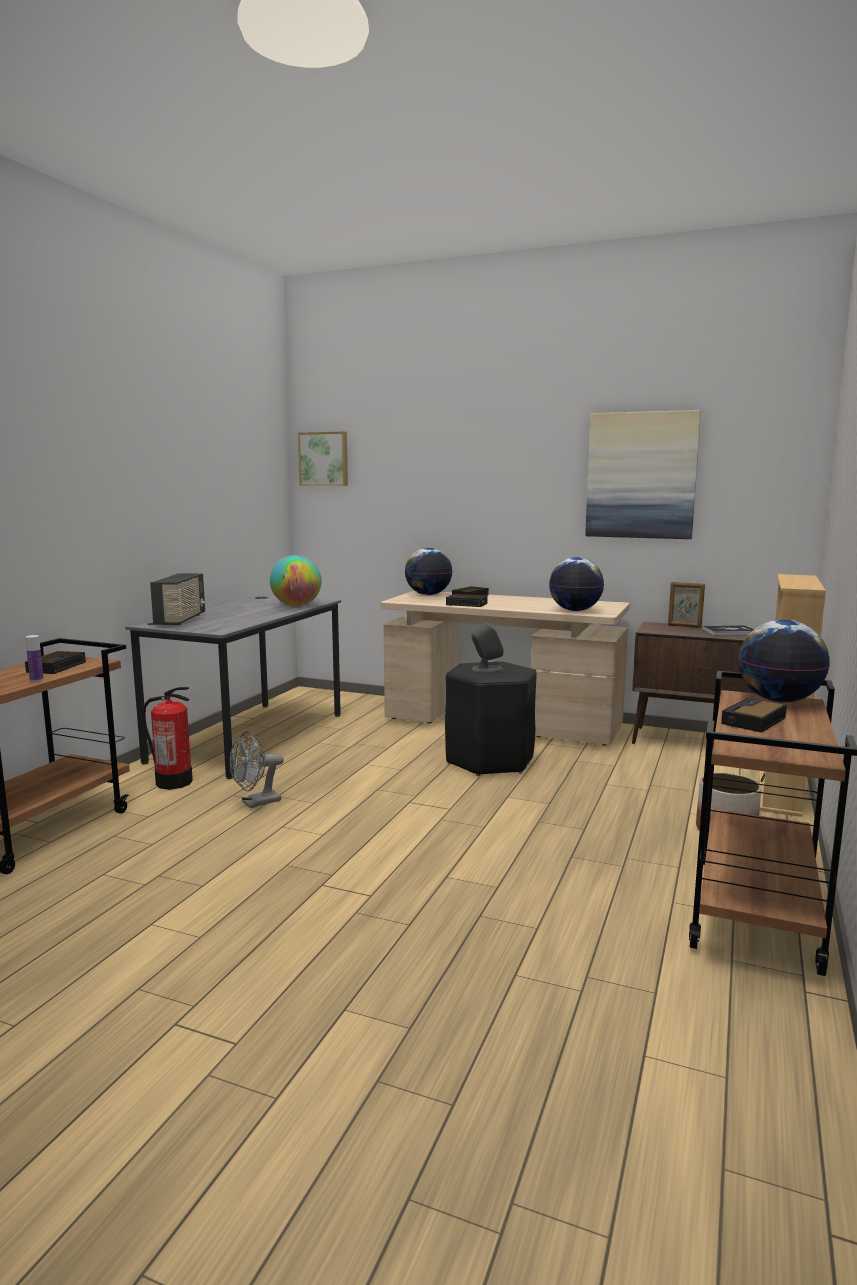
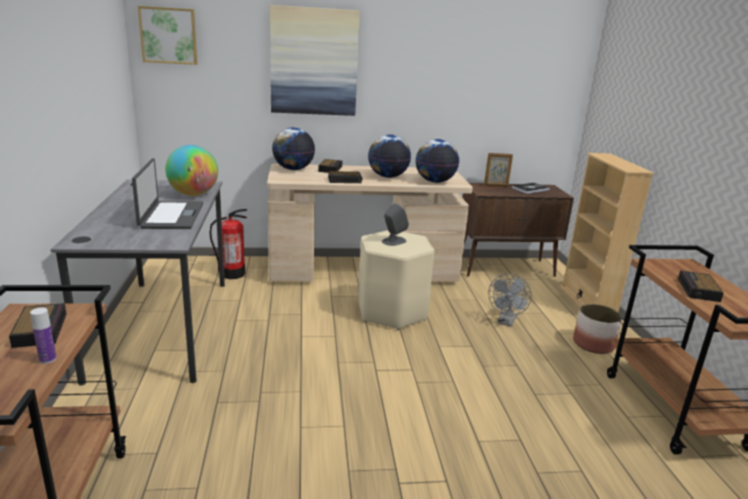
camera: 30 degrees left, 10 degrees up
(174, 782) = (140, 401): fire extinguisher -> fire extinguisher (232, 274)
(181, 620) = (105, 230): radio -> none
(250, 616) = (171, 216): none -> laptop
(256, 803) = (250, 406): grey fan -> grey fan (506, 322)
(489, 761) = (391, 312): black stool -> beige stool
(641, 475) = (467, 68): picture -> picture (314, 62)
(779, 700) = (677, 264): globe -> globe (388, 177)

